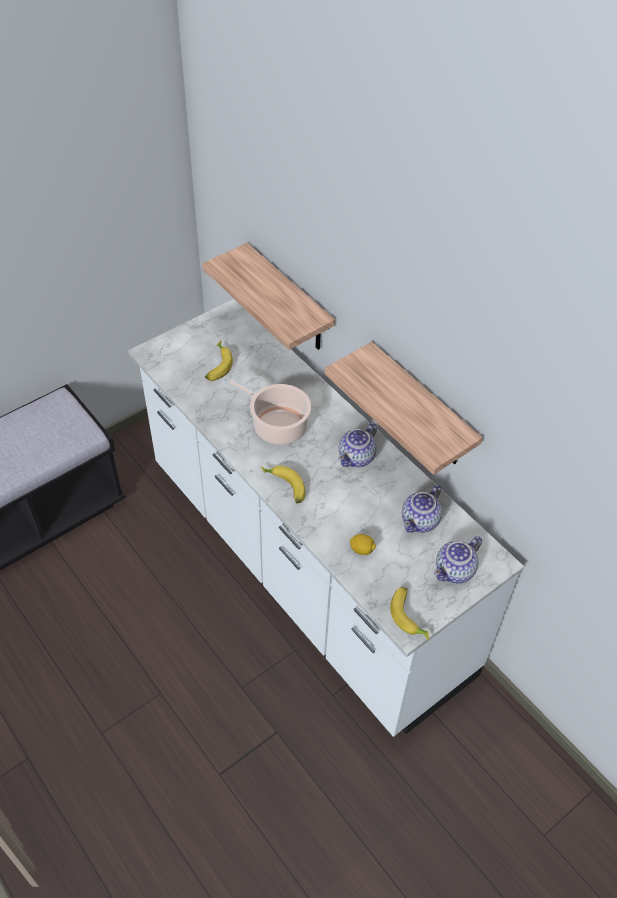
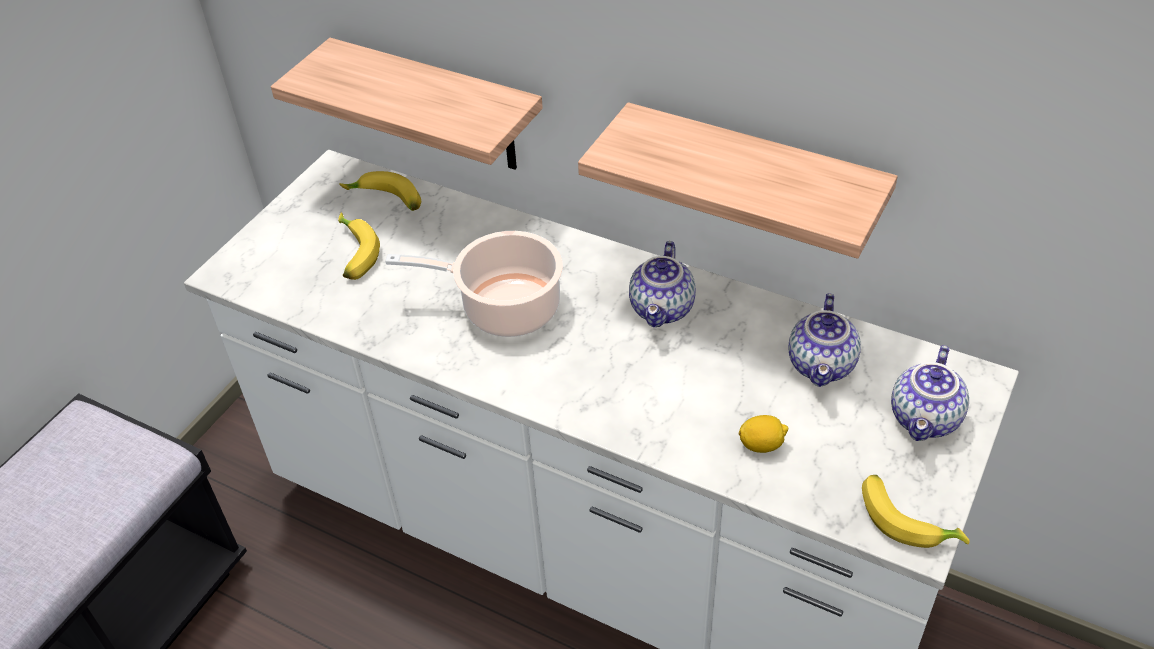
camera: 20 degrees left, 5 degrees down
(284, 487) = (574, 397): banana -> banana (385, 201)

